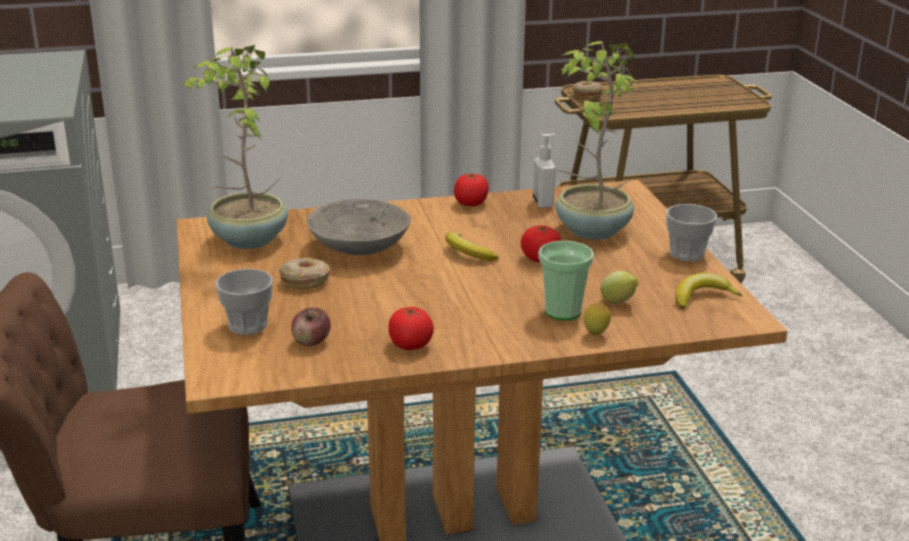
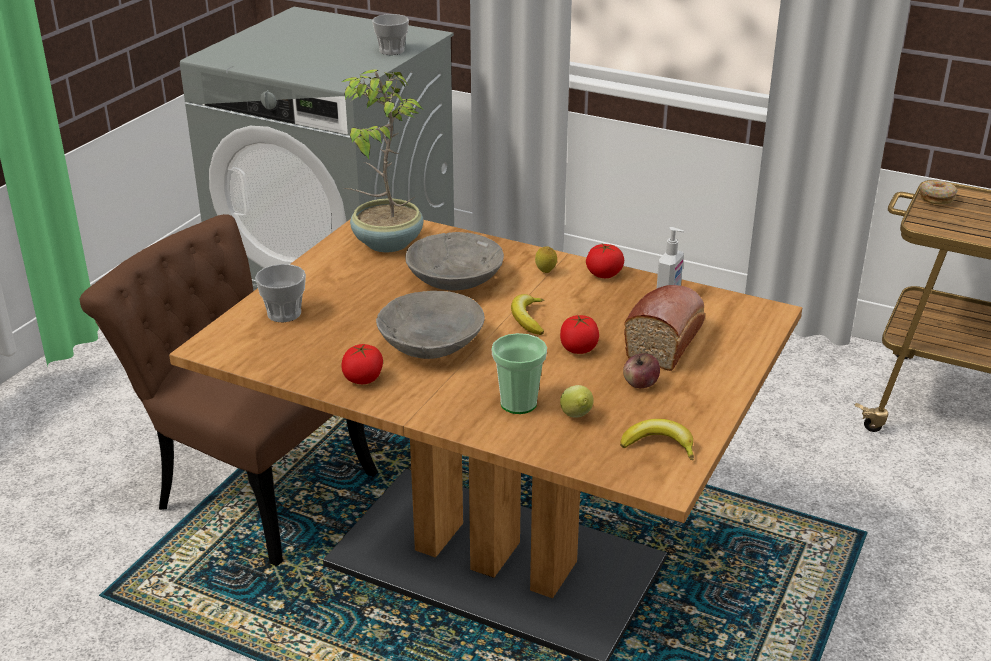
camera: 40 degrees right, 5 degrees up
(305, 280) = (373, 293): donut -> none
(311, 341) = (304, 345): apple -> apple (640, 384)
(422, 298) = (431, 344): none -> grey bowl
(590, 231) = (666, 340): potted plant -> bread
(596, 335) = (511, 435): lemon -> lemon (545, 272)
(687, 254) = (718, 399): cup -> cup (391, 51)

